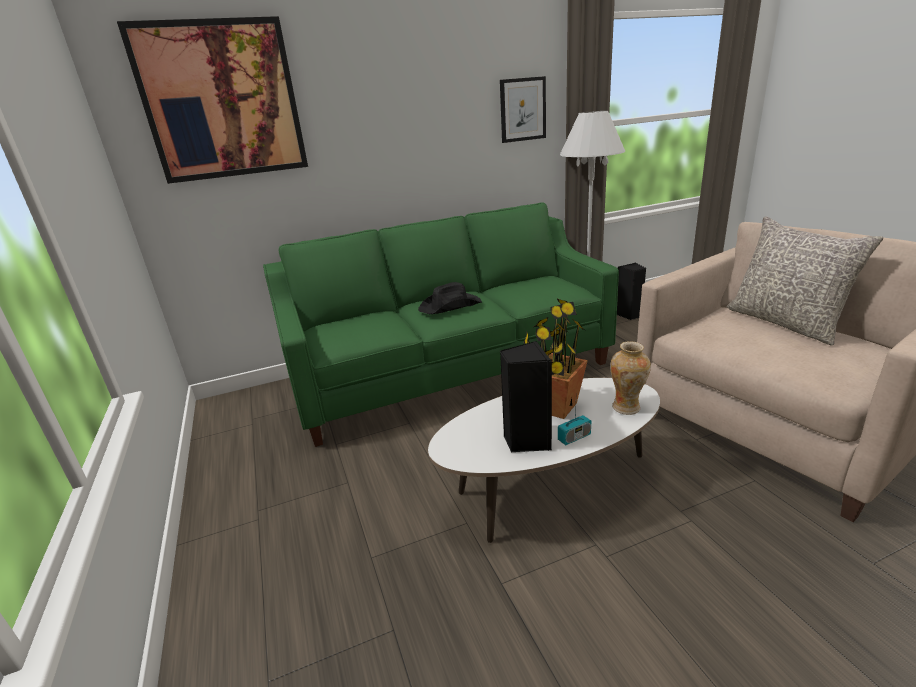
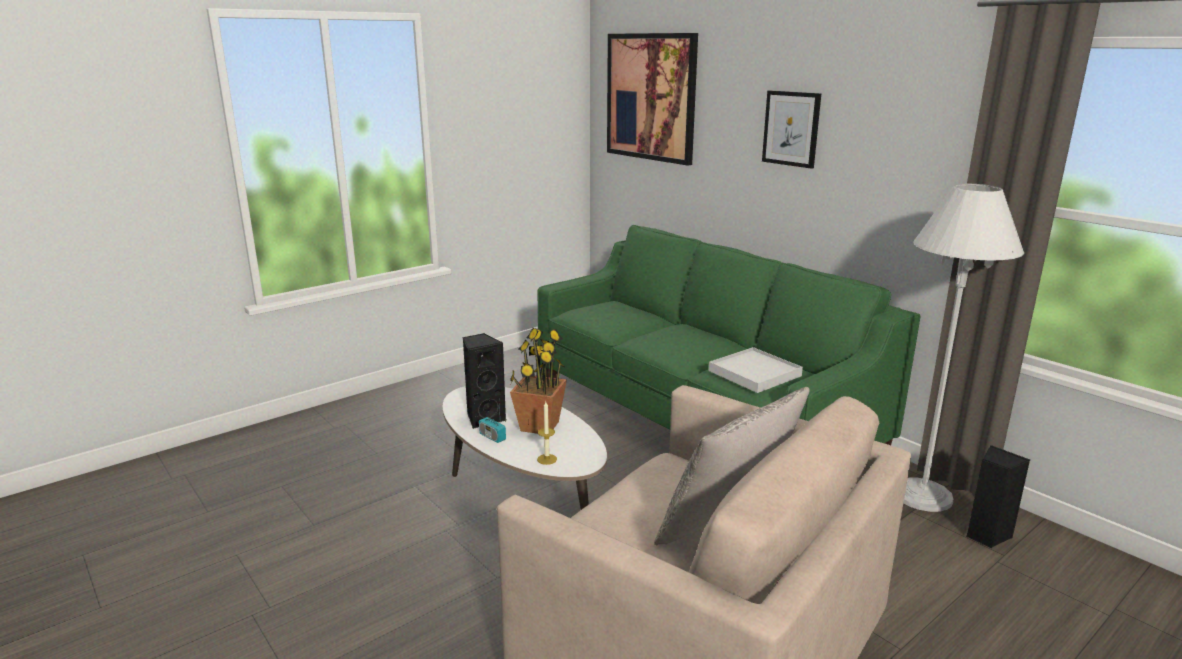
camera: 70 degrees right, 5 degrees down
(451, 306) = (678, 338): black hat -> none
(522, 109) = (922, 160): picture -> picture (791, 128)
(538, 290) = (754, 373): none -> white tray
(627, 408) = (547, 459): vase -> candle

